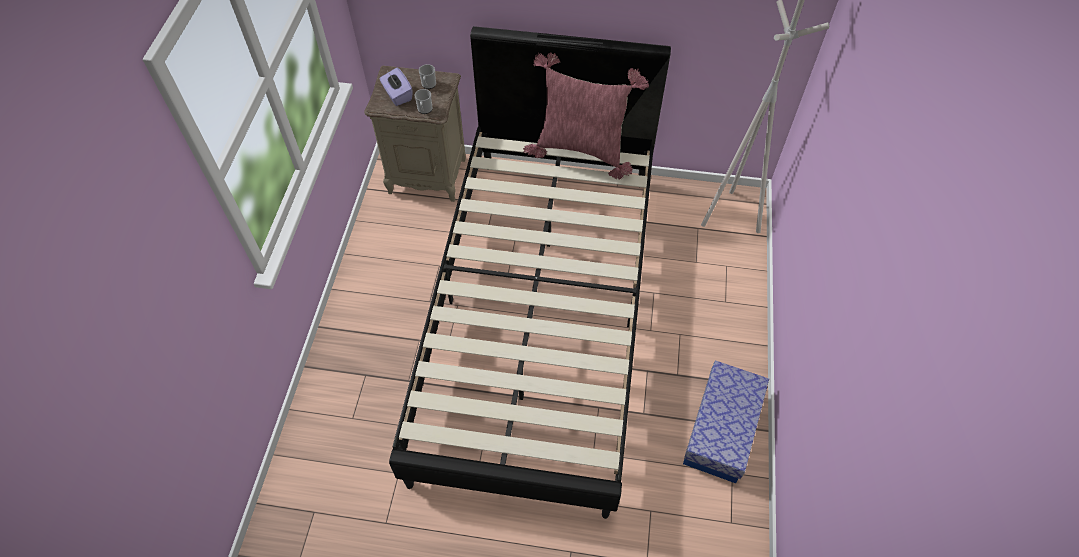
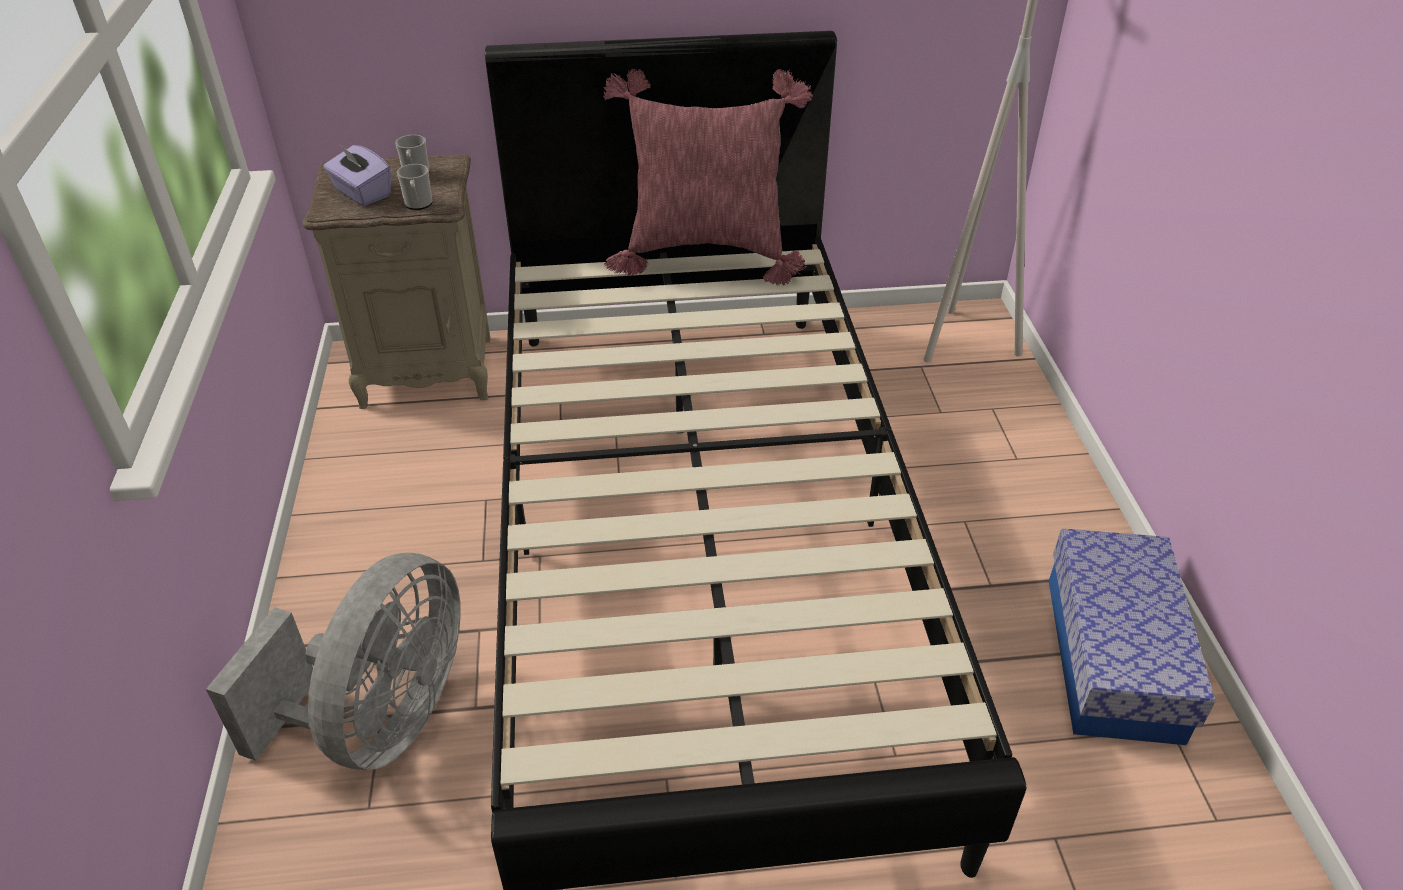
camera: 15 degrees left, 15 degrees down
(365, 377) = (381, 720): none -> grey fan

